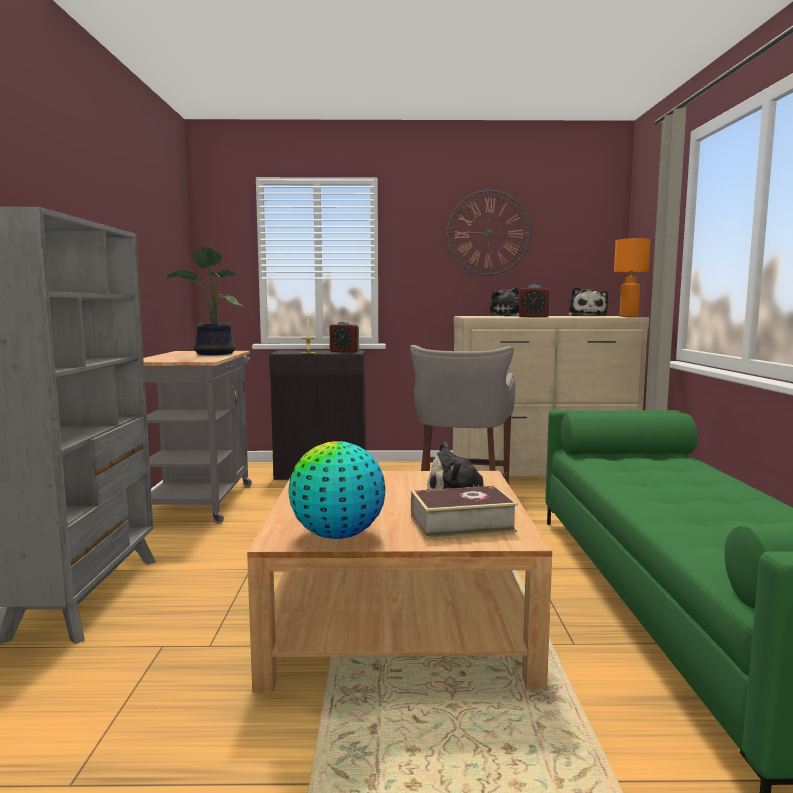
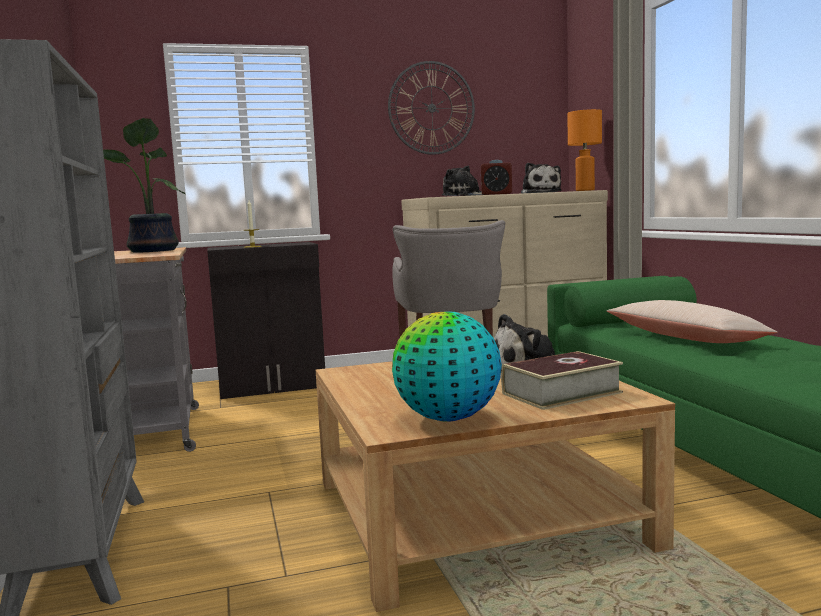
camera: 15 degrees left, 0 degrees up
(344, 351) = (291, 243): alarm clock -> none
(652, 480) = (685, 338): none -> beige pillow

